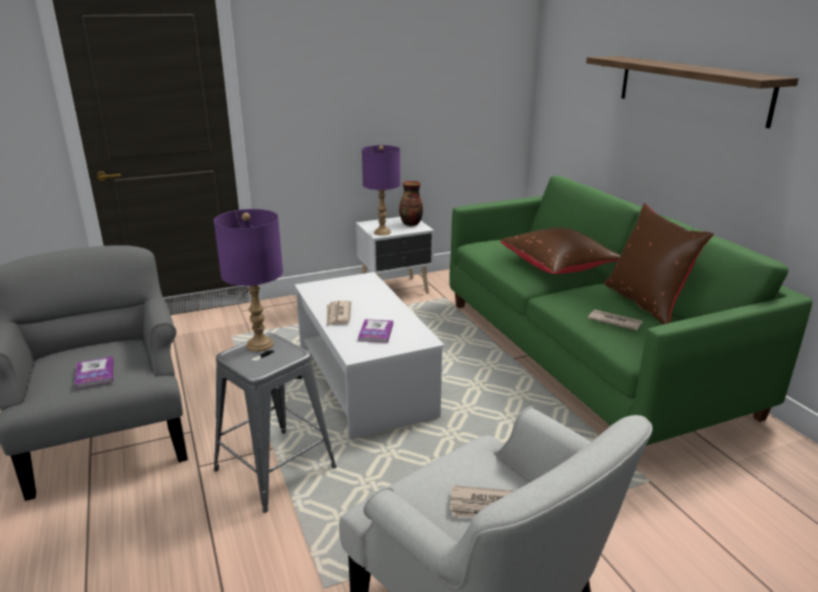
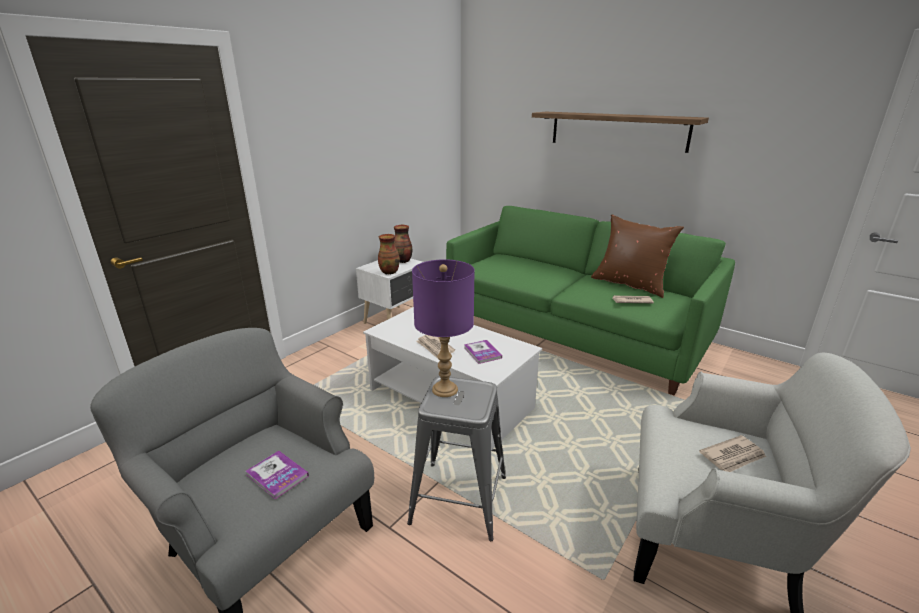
camera: 30 degrees left, 0 degrees up
(382, 232) = (389, 272): purple table lamp -> vase
(559, 267) = (548, 272): brown pillow -> none

